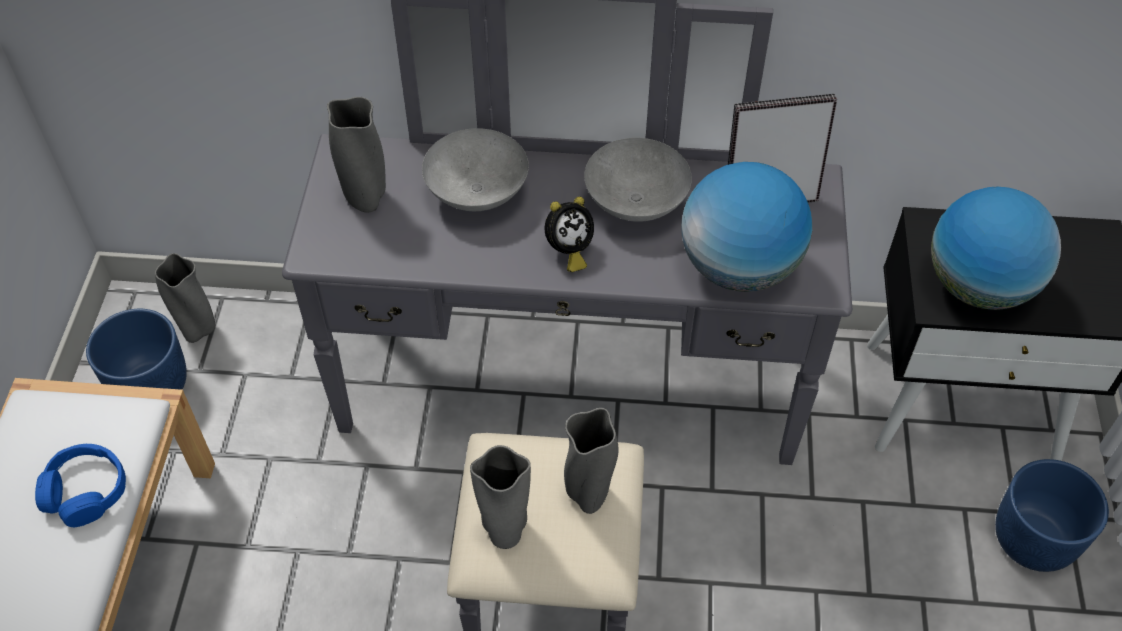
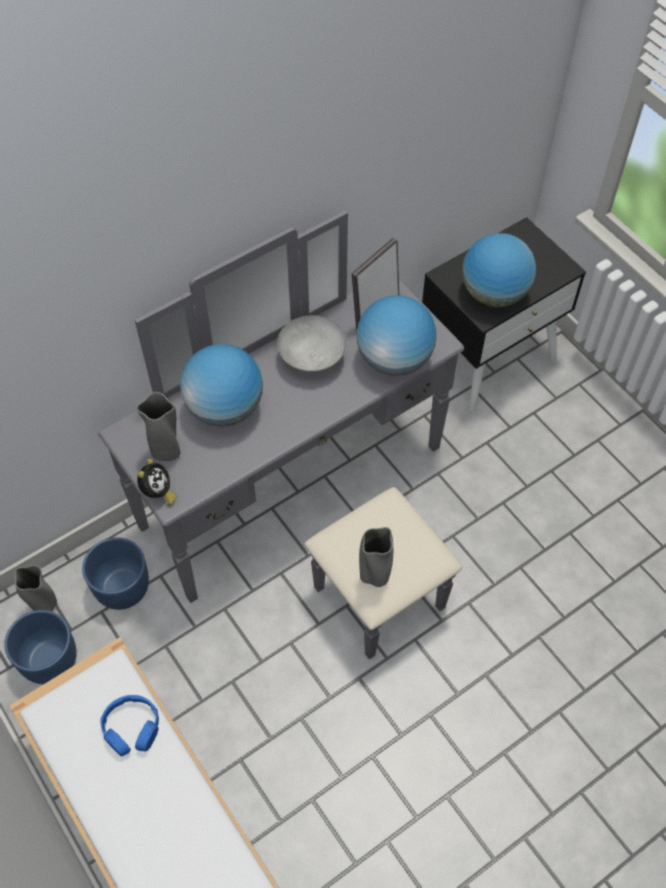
camera: 40 degrees left, 5 degrees up
(477, 194) = (225, 408): grey bowl -> globe
(568, 251) = (304, 407): alarm clock -> alarm clock (158, 493)
(589, 495) = (397, 529): grey vase -> none
(1034, 539) = (574, 405): blue planter -> blue planter (123, 587)

